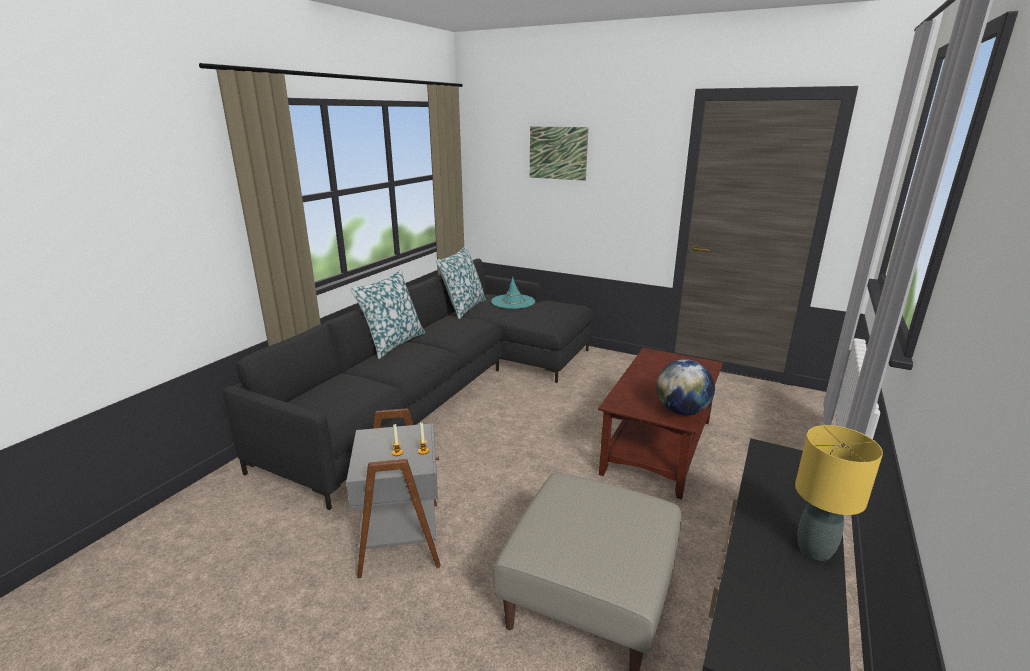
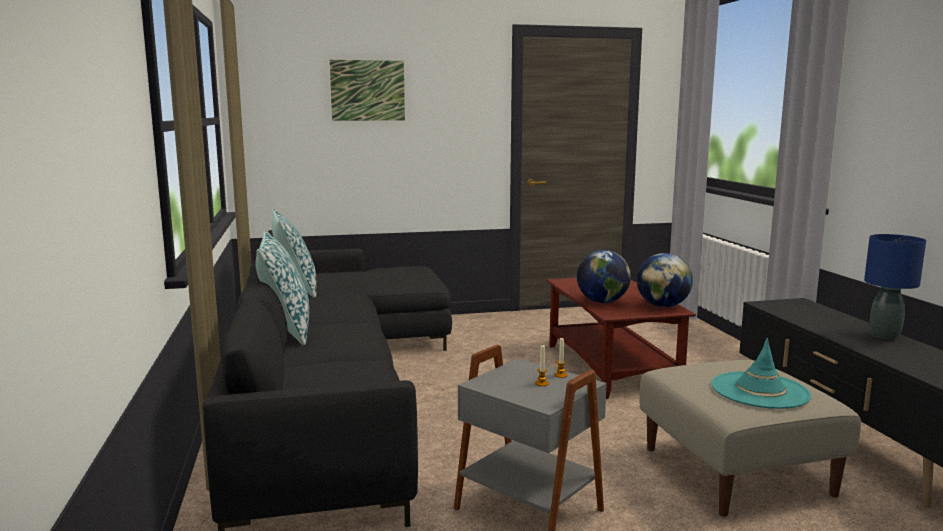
camera: 40 degrees left, 10 degrees down
(513, 302) = (347, 273): turquoise hat -> turquoise hat (759, 390)
(636, 388) = (602, 302): none -> globe
(814, 550) = (884, 335): yellow table lamp -> blue table lamp

